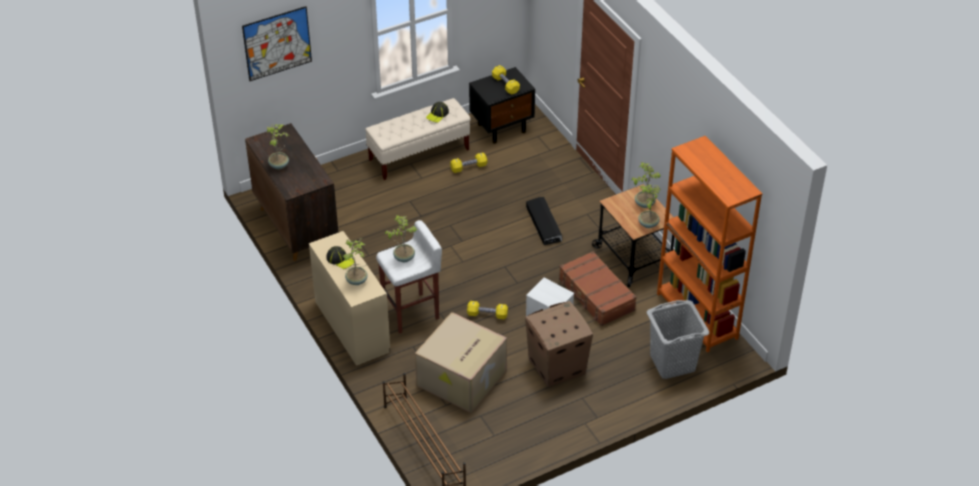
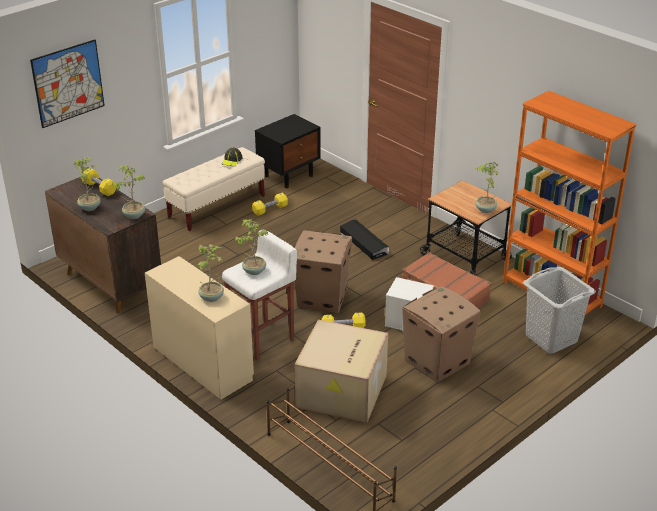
camera: 15 degrees left, 10 degrees down
(340, 259) = (185, 281): cap -> none
(480, 278) = (321, 297): none -> cardboard box
(505, 85) = (290, 127): yellow dumbbell -> yellow dumbbell (99, 188)
(644, 203) = (472, 194): potted plant -> potted plant (133, 215)

